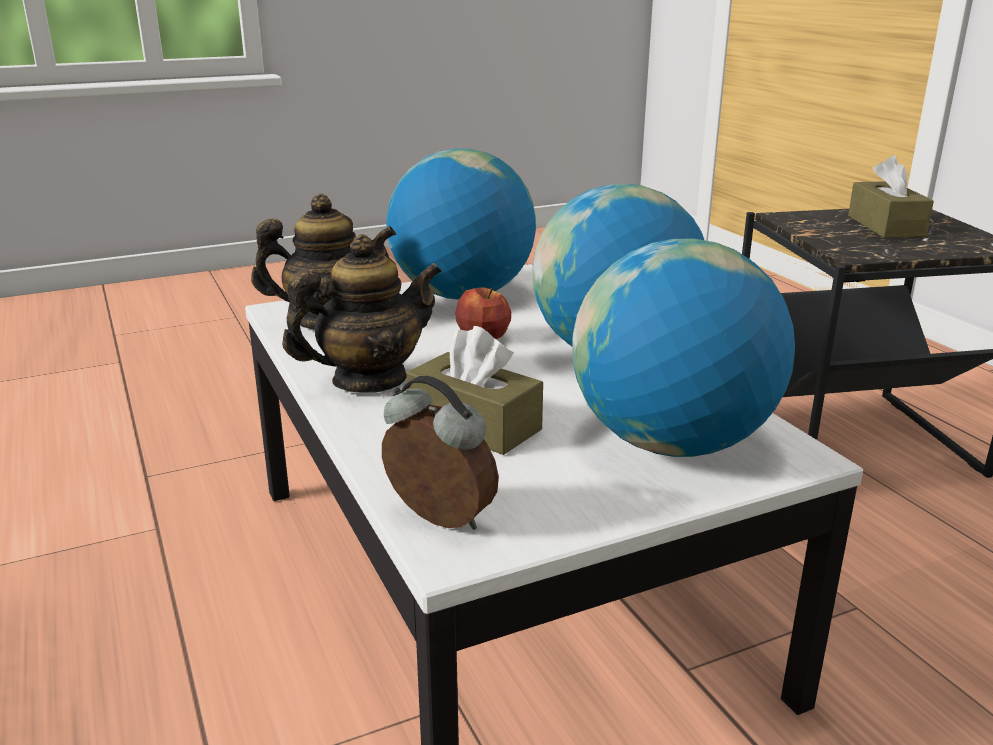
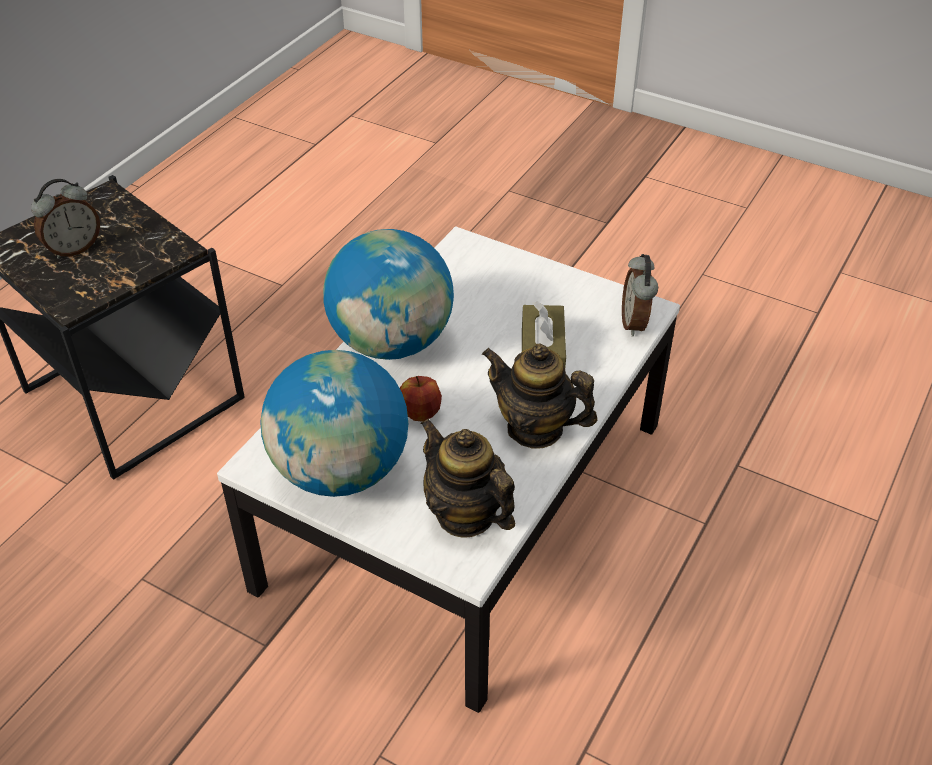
camera: 125 degrees left, 20 degrees up
(671, 443) = (490, 283): globe -> none
(885, 226) = (74, 249): brown tissue box -> alarm clock

